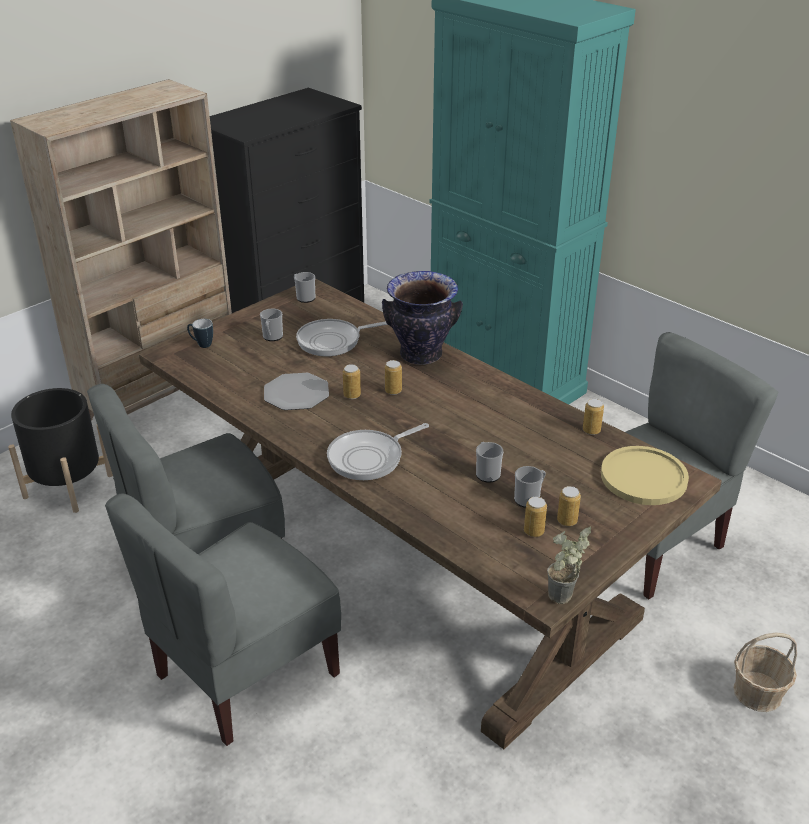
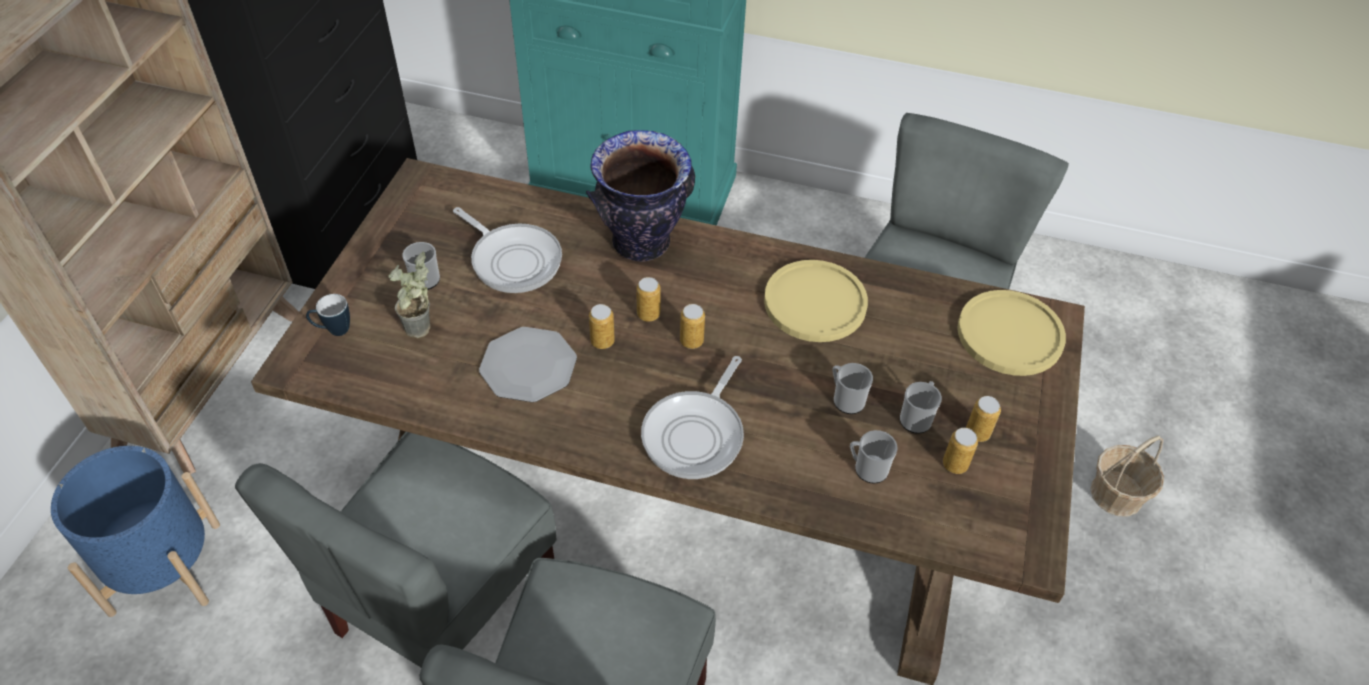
camera: 30 degrees left, 15 degrees up
(68, 486) = (165, 568): black planter -> blue planter
(304, 297) = (419, 197): mug -> mug (867, 469)
(333, 341) = (513, 260): frying pan -> frying pan turned 90 degrees counterclockwise
(512, 418) = (815, 302): none -> yellow plate
(562, 601) = (1051, 552): potted plant -> potted plant (422, 334)
(591, 430) = (912, 288): can -> can (691, 341)

